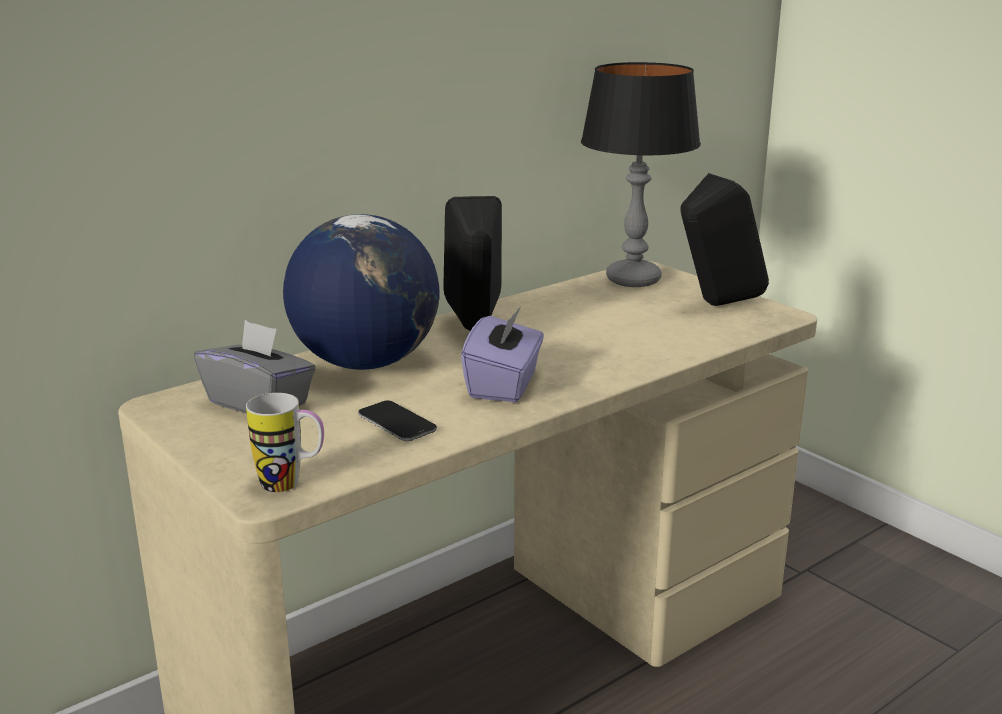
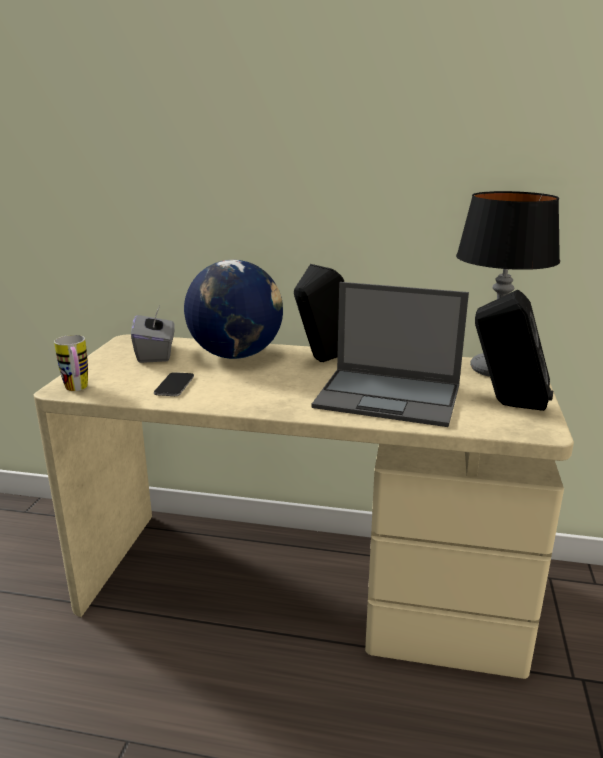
camera: 50 degrees right, 0 degrees up
(504, 385) = (261, 391): purple tissue box -> none
(622, 337) = (390, 397): none -> laptop

